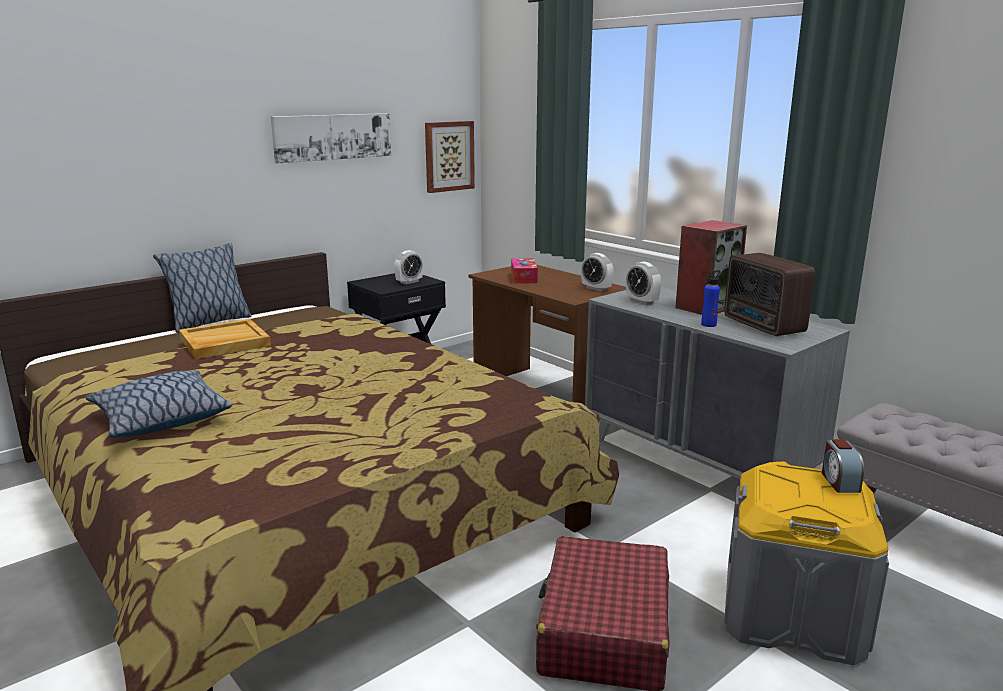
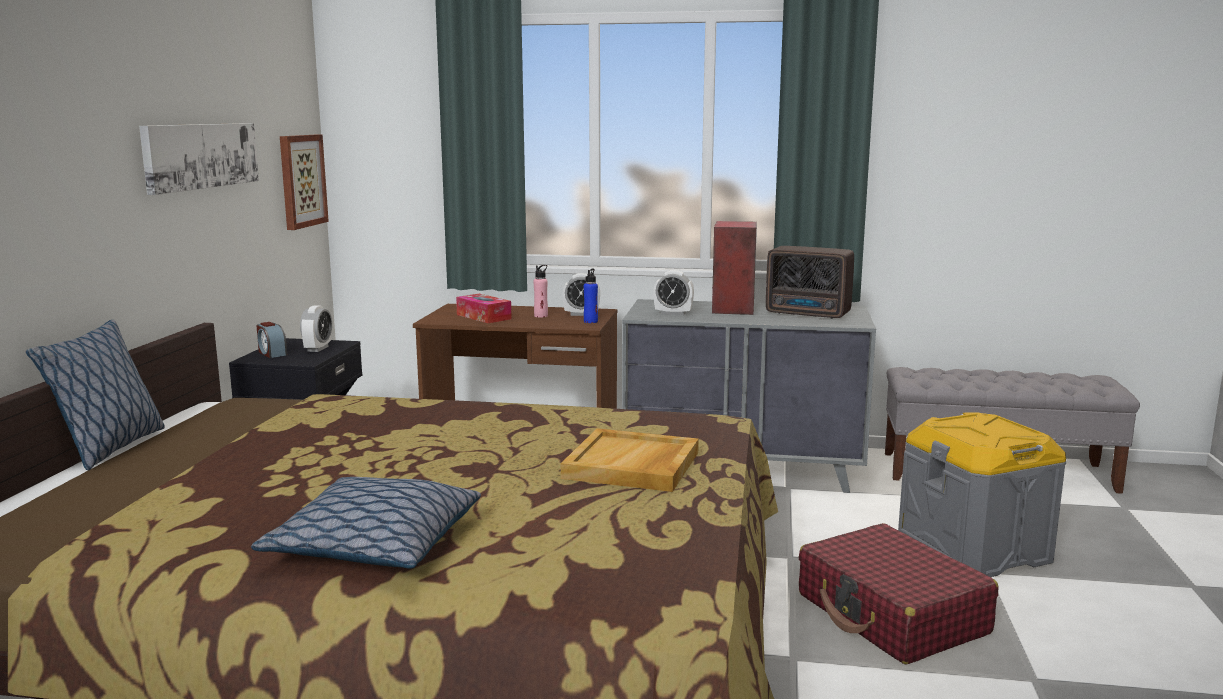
camera: 40 degrees left, 5 degrees down
(224, 342) = (229, 457): beige tray -> beige tray (632, 465)
(564, 284) = (541, 316): none -> pink bottle
(708, 324) = (770, 320): blue bottle -> blue bottle (590, 321)
(839, 481) = (987, 418): alarm clock -> alarm clock (272, 353)

